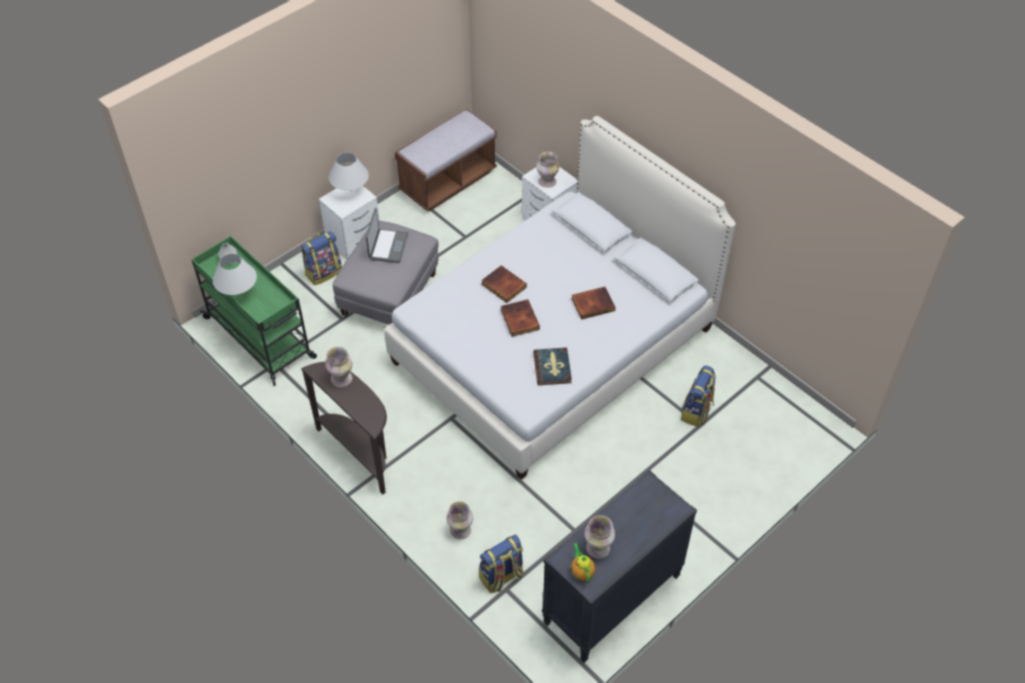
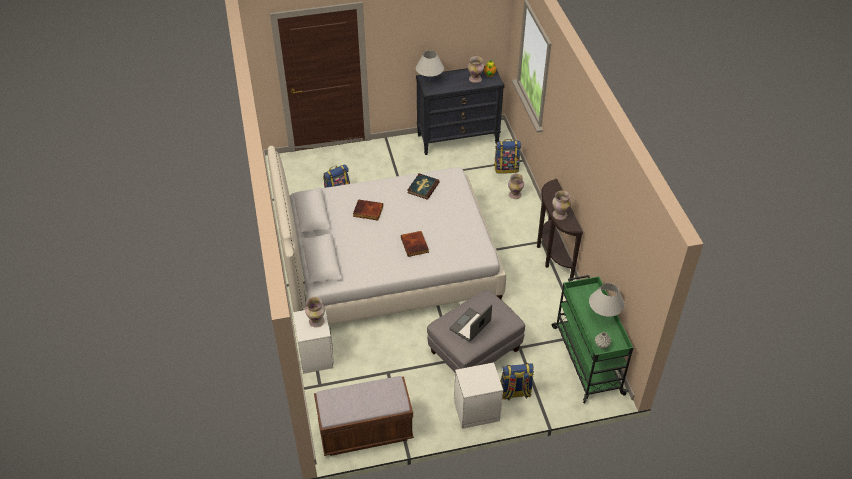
camera: 150 degrees left, 5 degrees down
(351, 191) = (473, 384): white table lamp -> white table lamp (429, 80)
(519, 319) = (421, 220): book -> none

